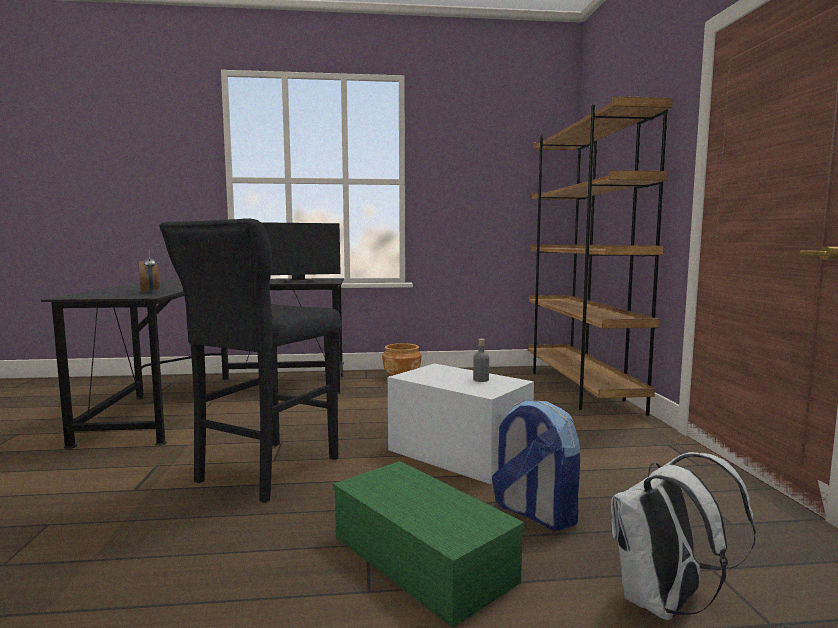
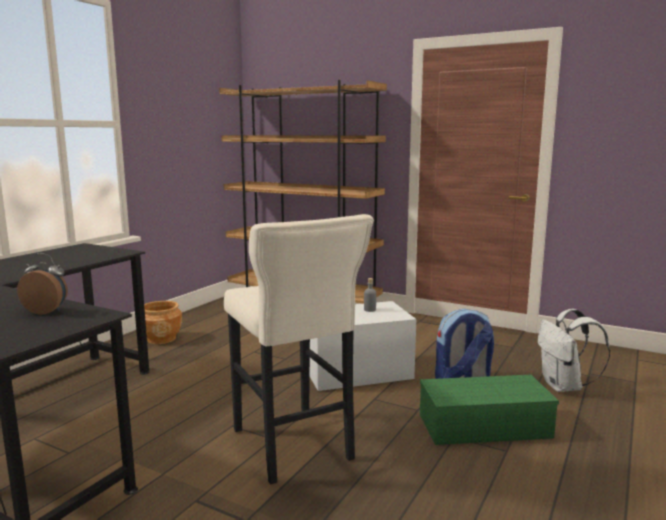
camera: 55 degrees left, 5 degrees up
(264, 472) = (293, 448): black stool -> beige stool
(299, 282) = (92, 258): monitor -> none

